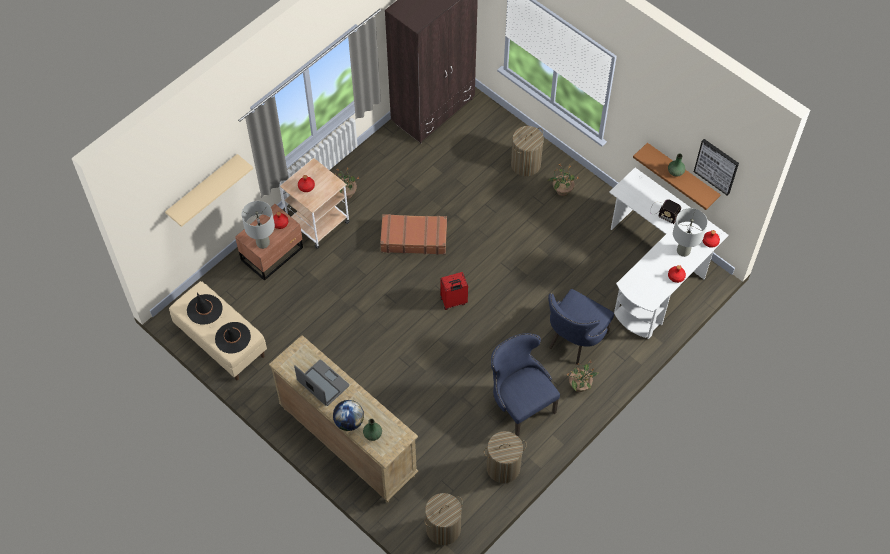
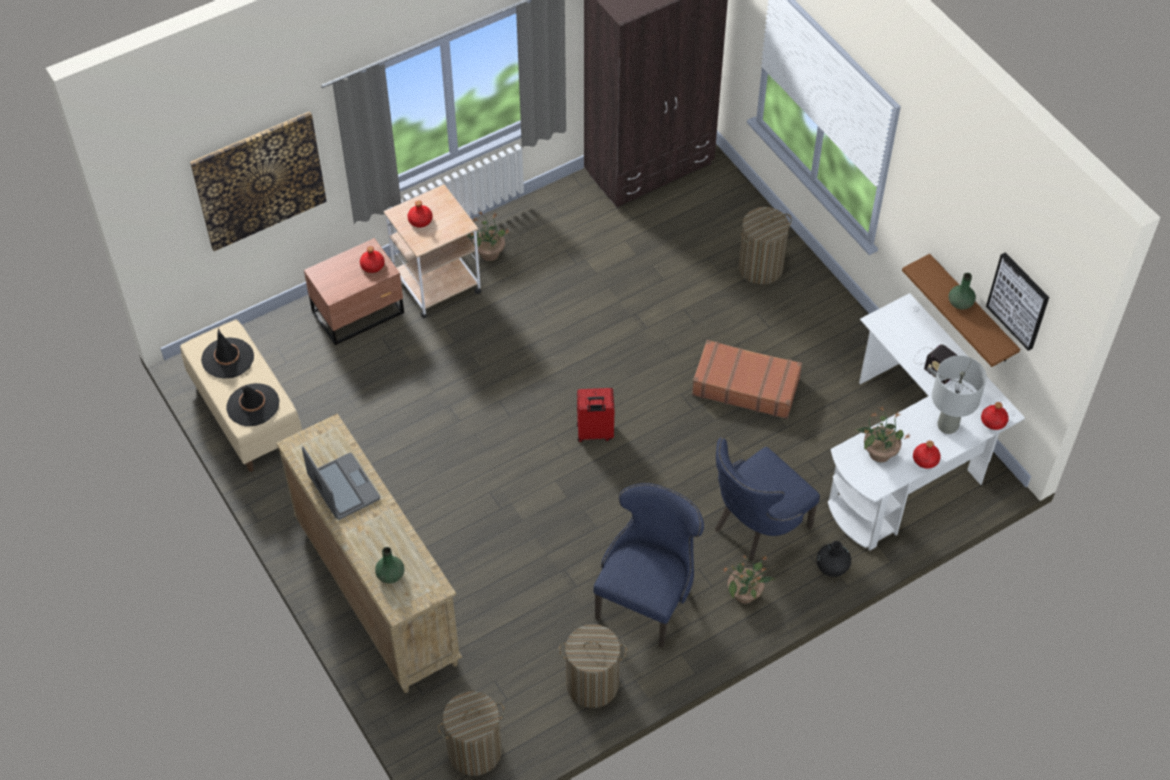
camera: 15 degrees right, 5 degrees down
(203, 188) = (259, 180): beige shelf -> picture
(263, 243) = (339, 286): grey table lamp -> none
(349, 422) = (362, 549): globe -> none
(413, 238) = (565, 334): brown suitcase -> brown suitcase (745, 386)
(520, 403) = (647, 599): blue chair -> blue chair turned 45 degrees clockwise
(562, 190) = (803, 314): potted plant -> potted plant (879, 453)
(628, 355) = (832, 567): none -> black vase

